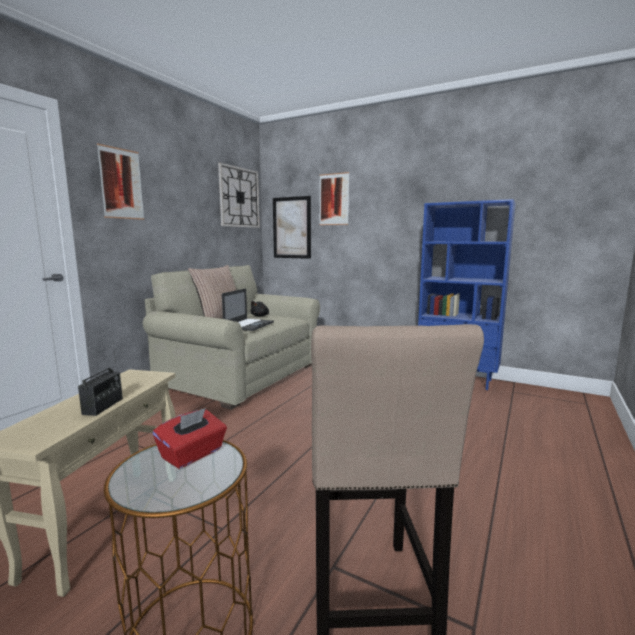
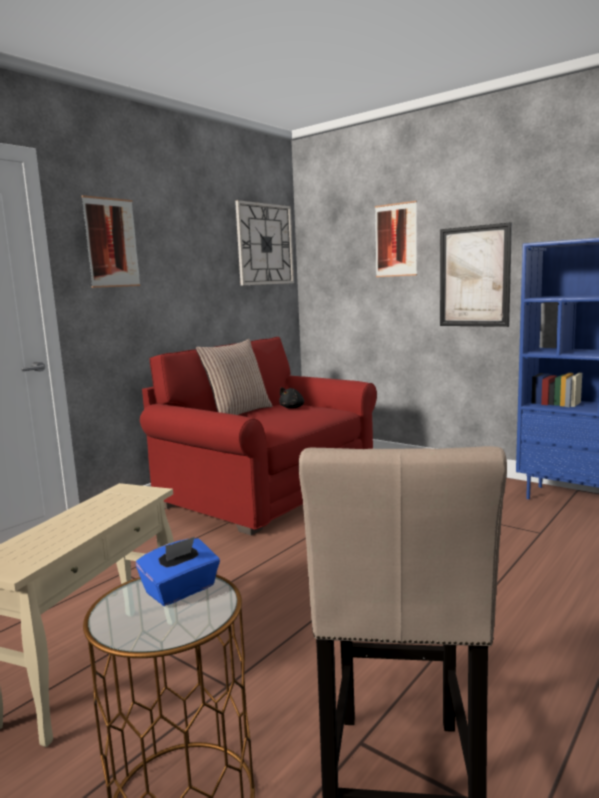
camera: 10 degrees right, 0 degrees up
(103, 406) = (87, 529): radio -> none
(193, 454) = (181, 590): red tissue box -> blue tissue box
(242, 376) = (269, 490): beige sofa -> red sofa
(249, 325) = (275, 421): laptop -> none
(292, 228) = (338, 282): picture -> picture (474, 276)

